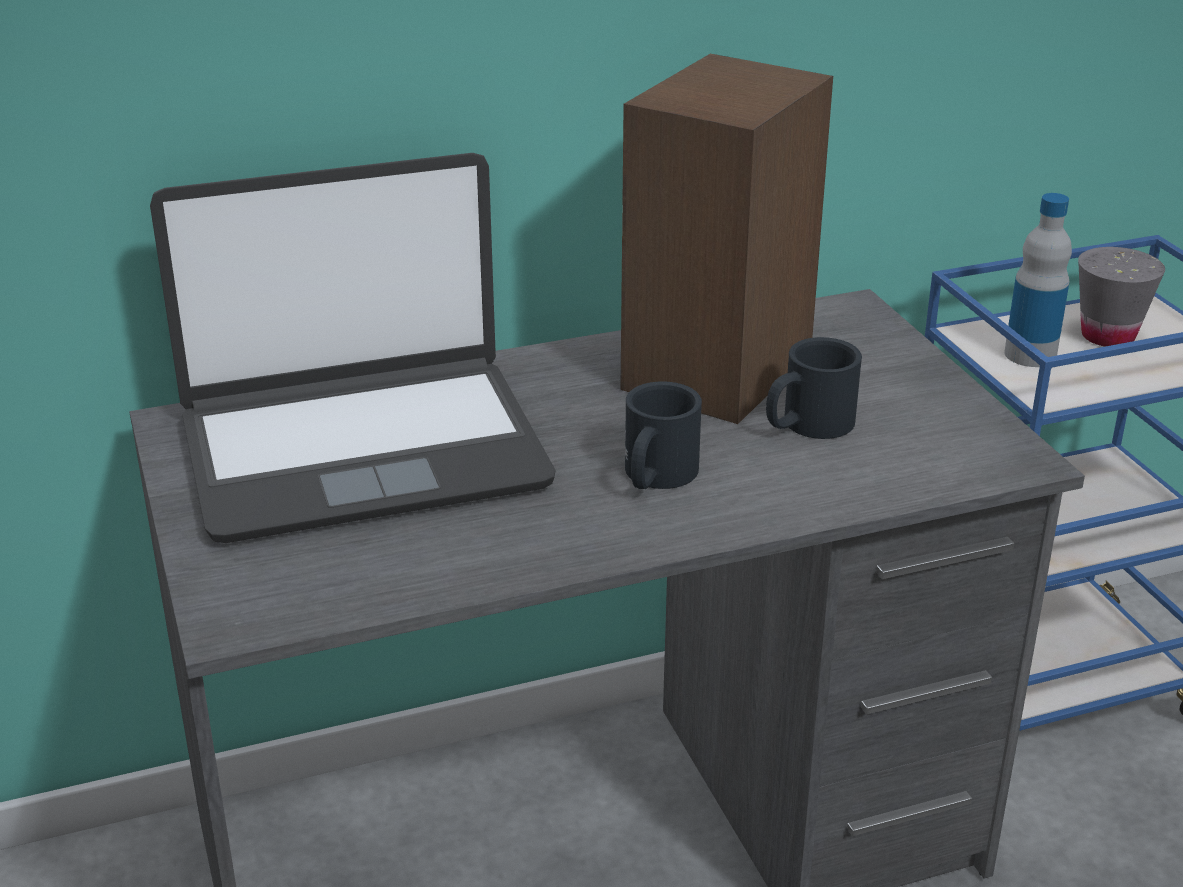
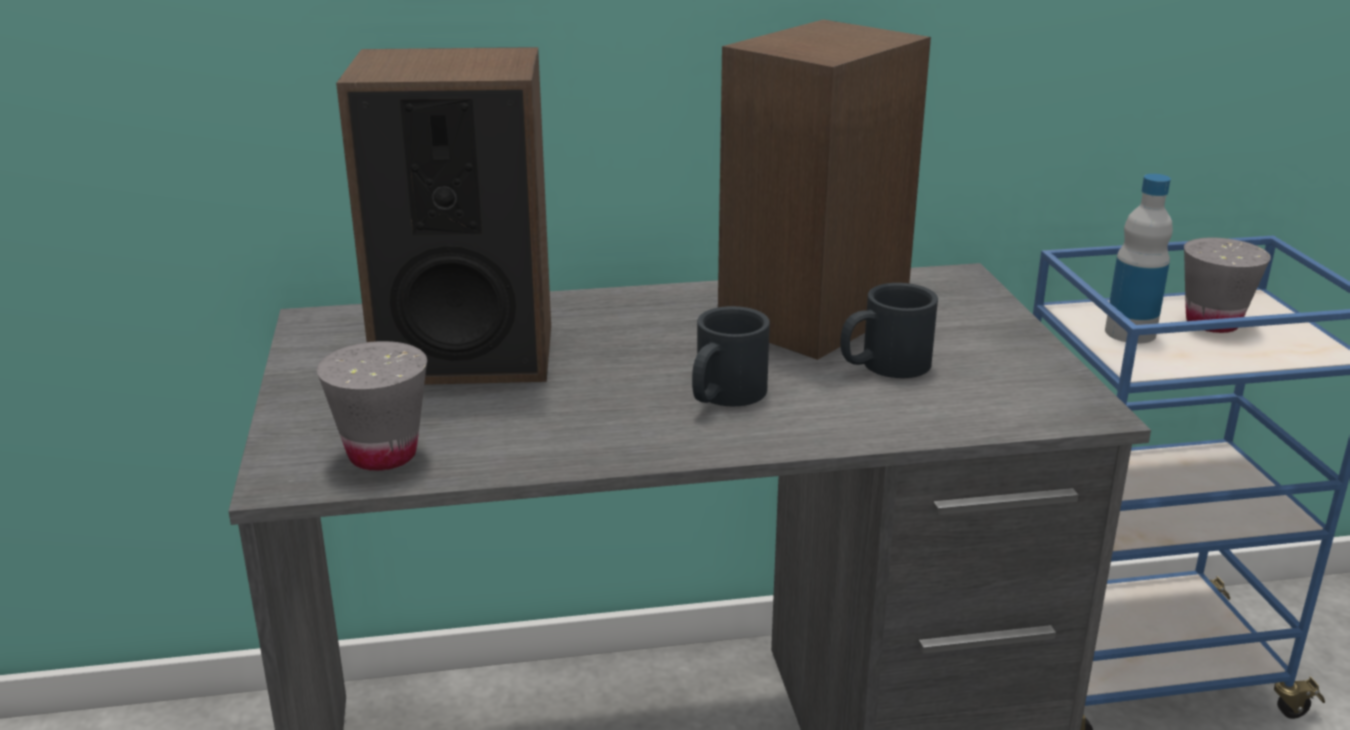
camera: 10 degrees right, 5 degrees down
(324, 582) = (382, 454): none -> grey cup
(362, 450) = (465, 353): laptop -> speaker

